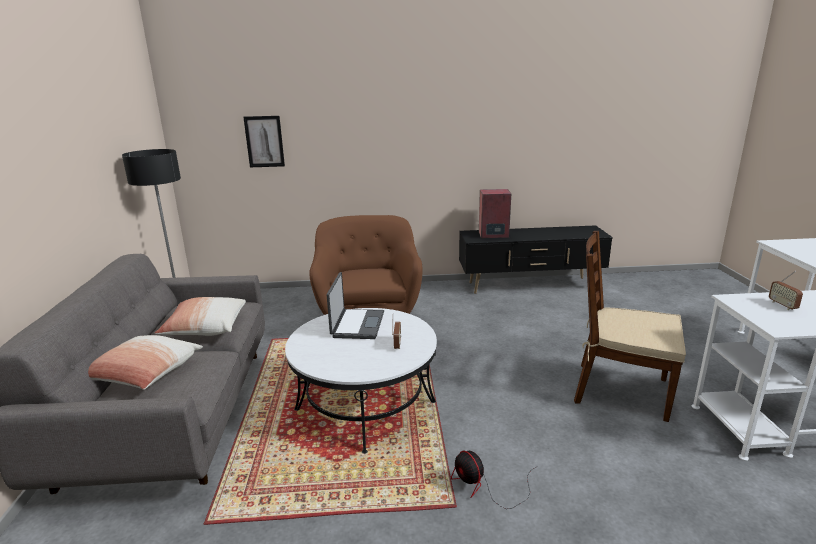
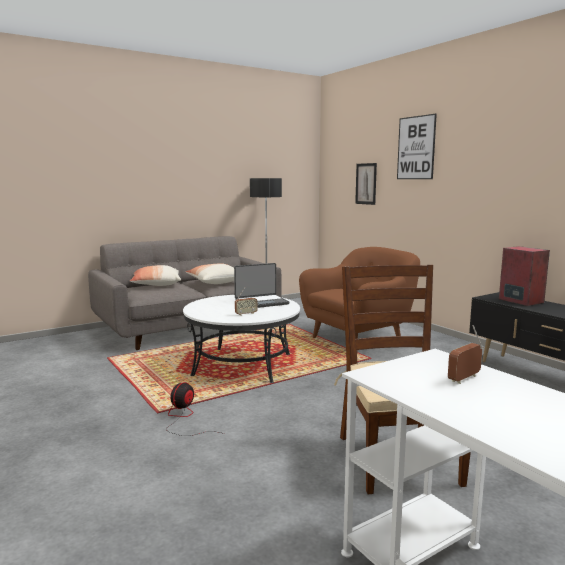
camera: 60 degrees right, 10 degrees down
(340, 98) = (416, 148): none -> picture

